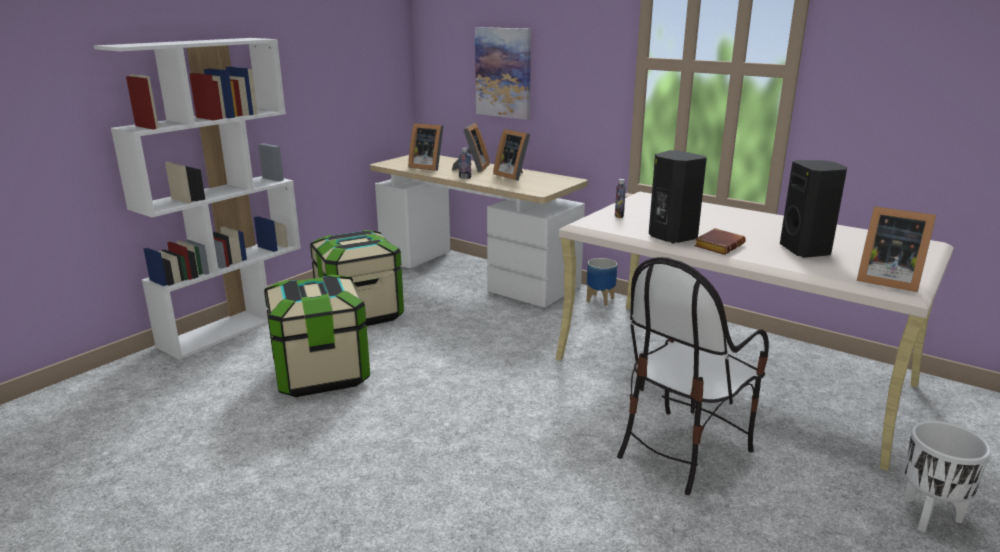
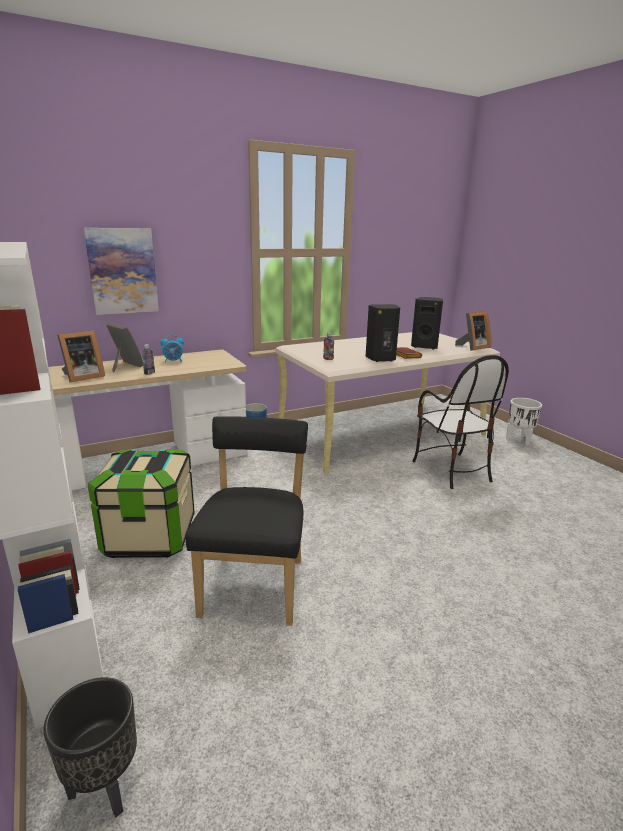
camera: 65 degrees left, 0 degrees up
(116, 381) = (105, 786): none -> black planter
(321, 374) = (255, 583): storage box -> black chair
(513, 176) = (173, 361): picture frame -> alarm clock

